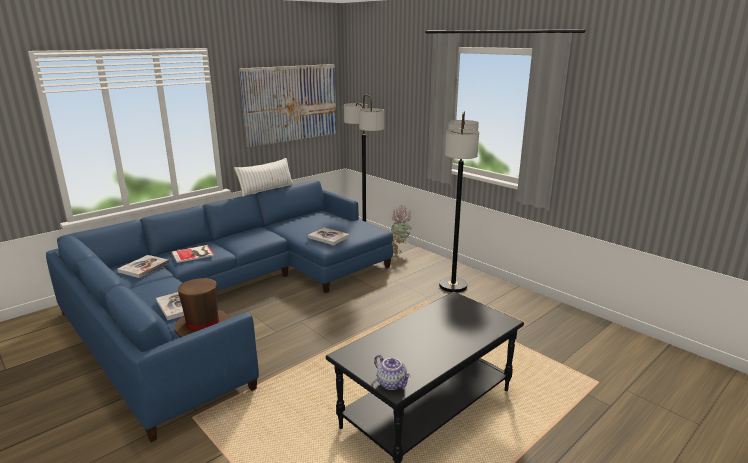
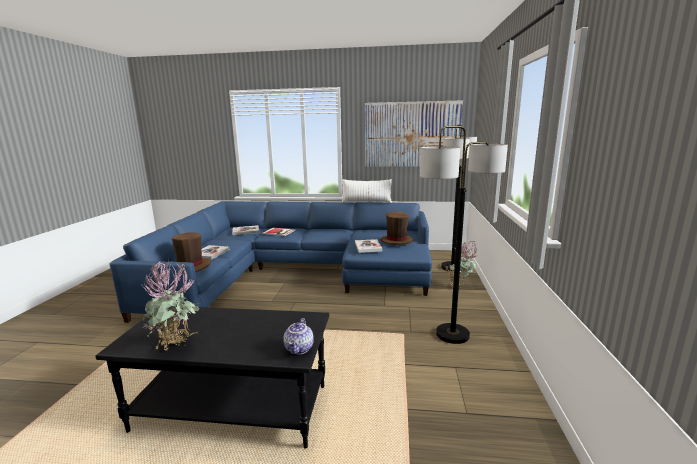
camera: 50 degrees right, 5 degrees down
(338, 224) = (396, 241): none -> brown hat
(392, 383) = (129, 342): teapot -> teapot (299, 349)
(433, 362) = (177, 347): none -> potted plant

